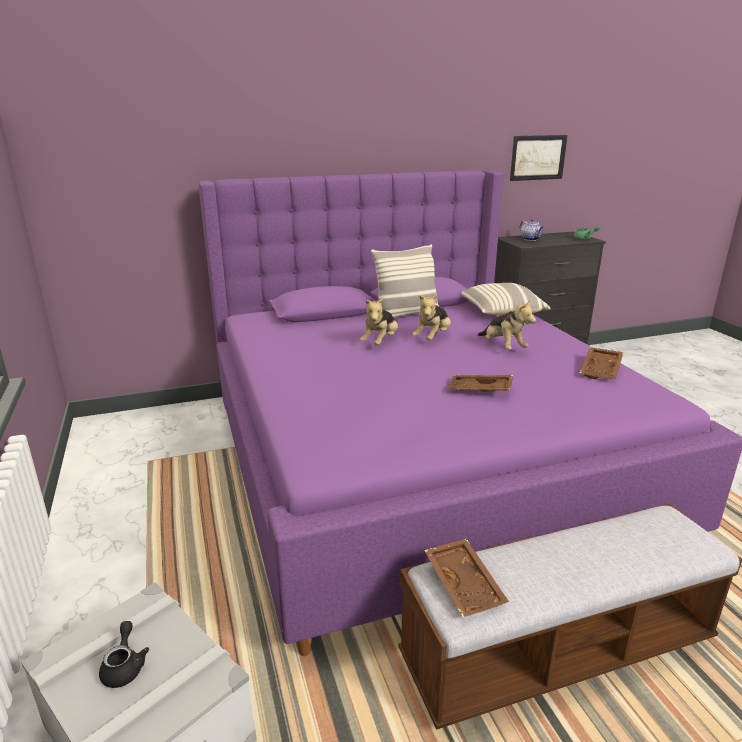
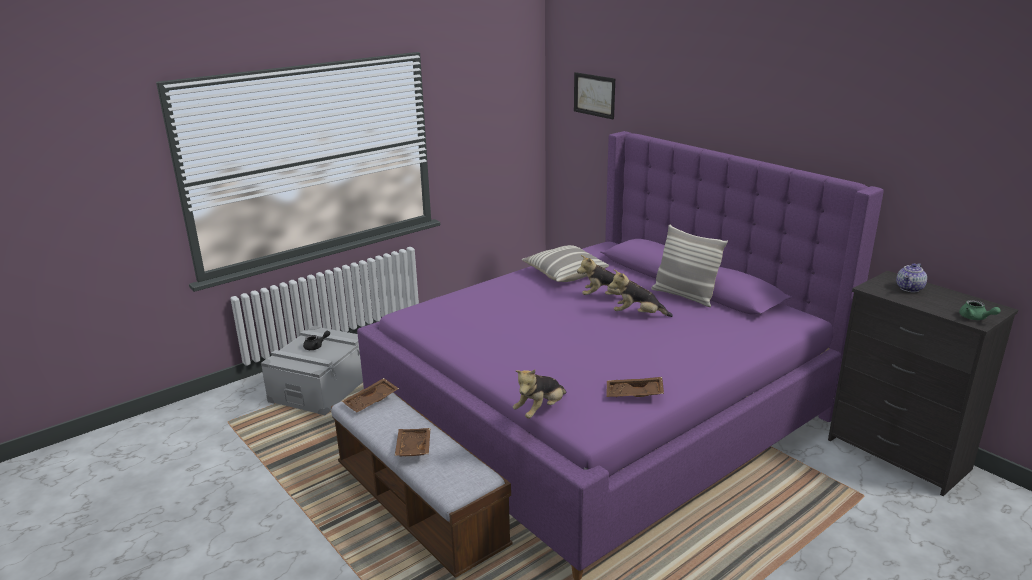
camera: 70 degrees right, 0 degrees up
(479, 390) = (542, 346): brown tray -> brown tray (412, 448)
(501, 312) = (746, 335): pillow -> pillow (564, 274)
(503, 347) = (646, 346): plush toy -> plush toy (540, 410)
(538, 157) = (969, 190): picture -> picture (594, 95)

